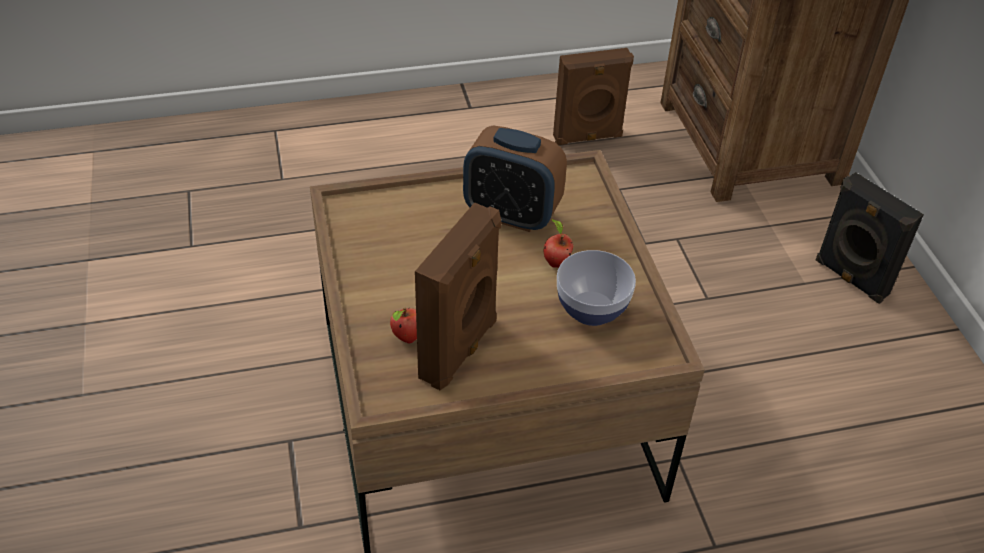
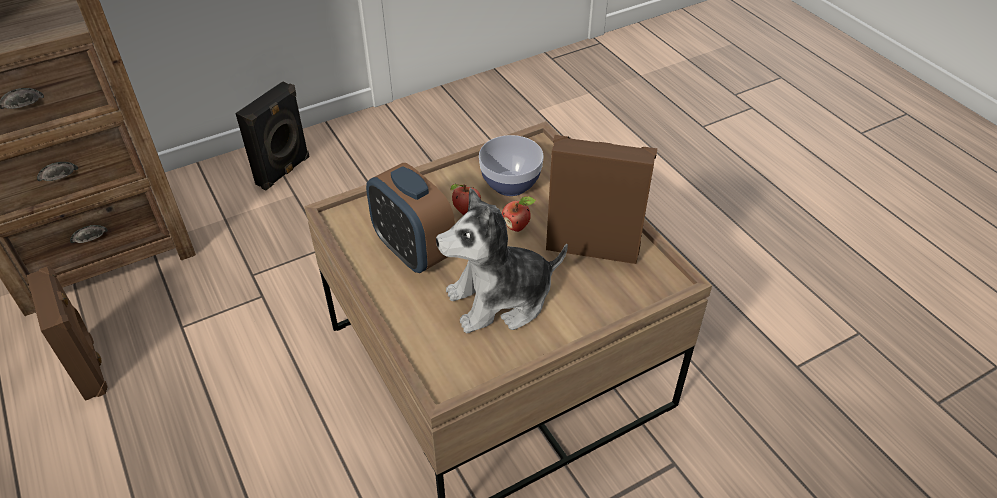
camera: 105 degrees left, 0 degrees up
(408, 338) = (598, 282): apple -> apple (517, 227)
(419, 259) = (500, 300): none -> plush toy
(511, 214) = (413, 251): alarm clock -> alarm clock turned 135 degrees clockwise

